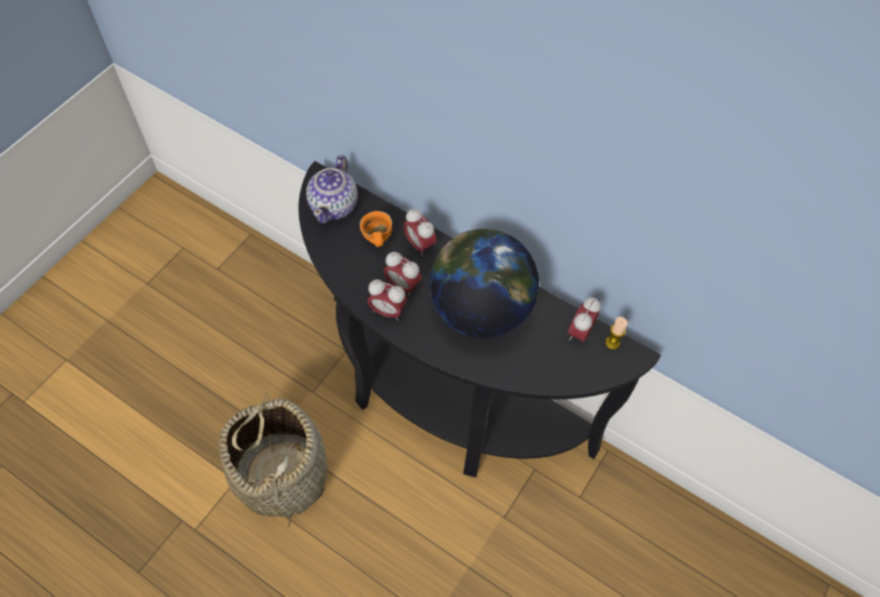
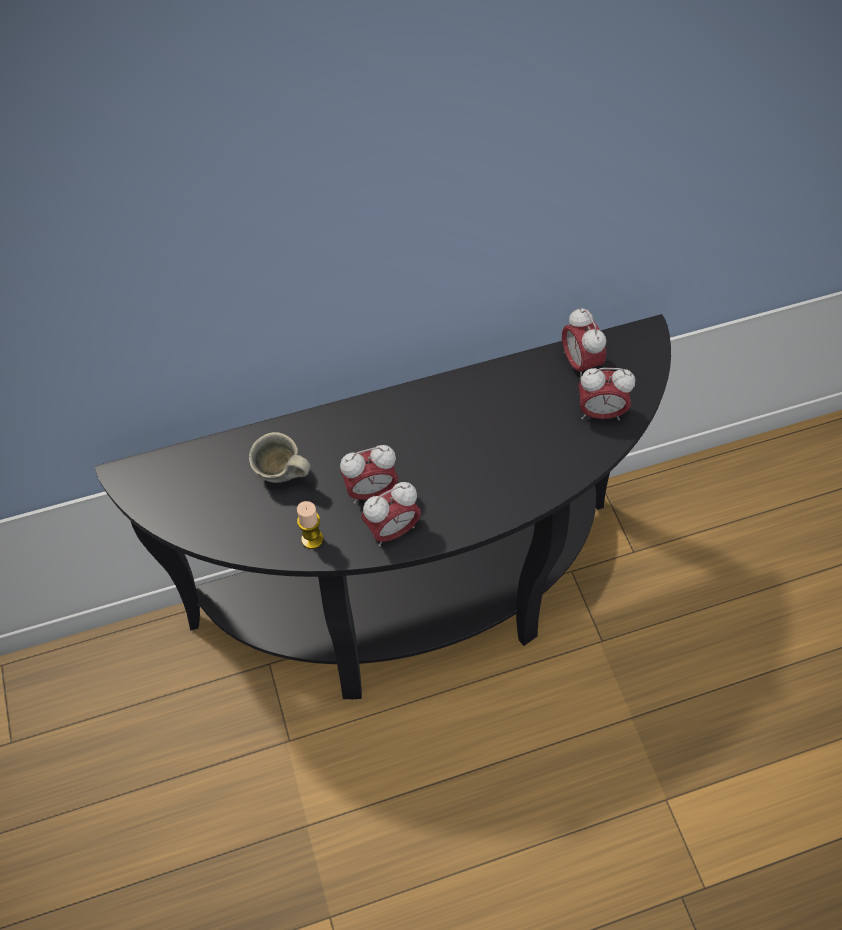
camera: 50 degrees left, 0 degrees up
(282, 474) = (367, 852): basket -> none
(334, 205) = (186, 488): teapot -> none
(376, 240) = (281, 477): orange mug -> grey mug
(419, 244) = (330, 436): alarm clock -> alarm clock (599, 412)
(480, 311) = (473, 435): globe -> none
(612, 343) = (615, 344): candle -> candle (312, 539)

